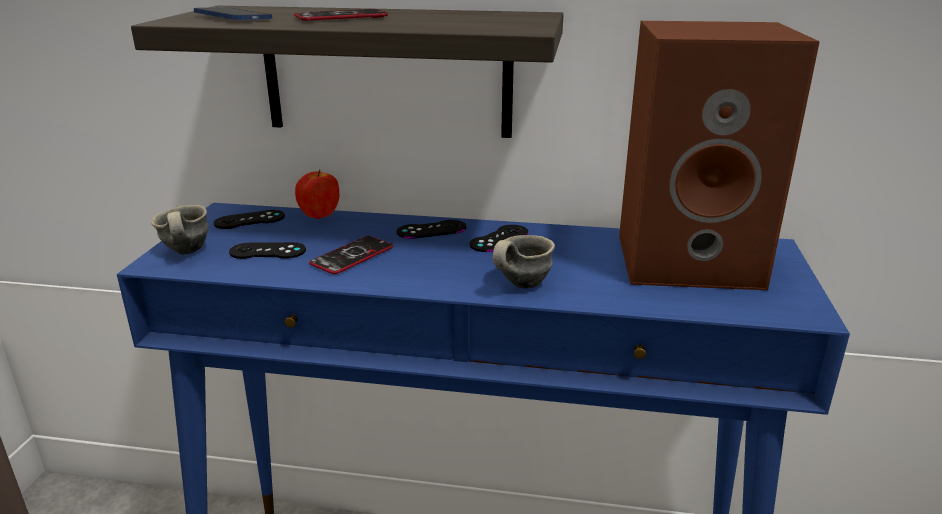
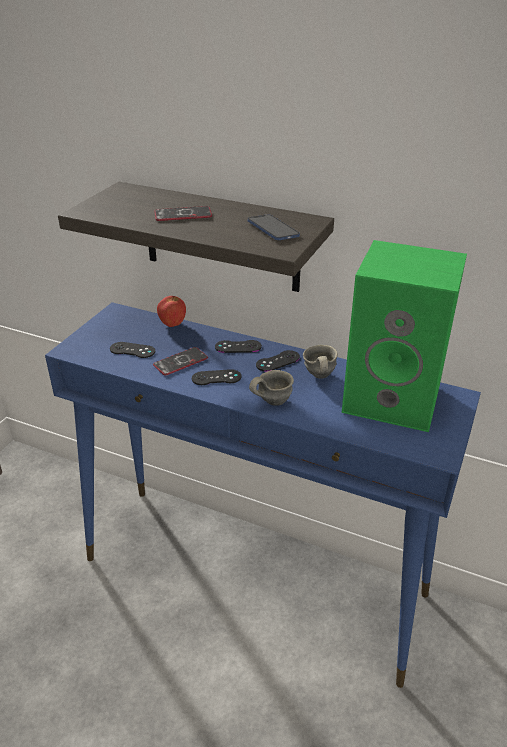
camera: 15 degrees right, 10 degrees up
(183, 253) = (84, 344): grey mug -> grey mug (317, 377)
(232, 17) = (118, 208): phone -> phone (273, 229)
(249, 220) = (129, 321): black game controller -> black game controller (216, 378)
(691, 259) = (394, 399): brown speaker -> green speaker

